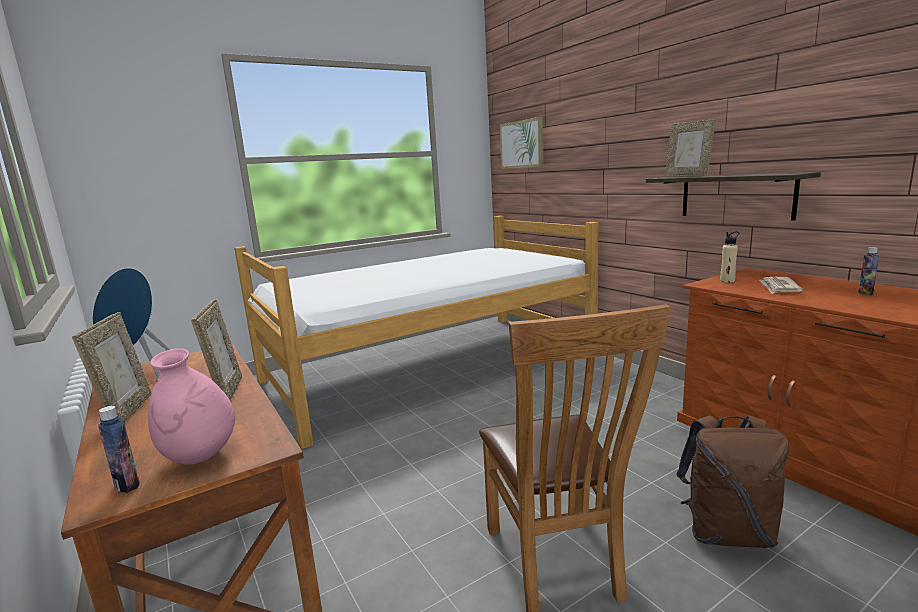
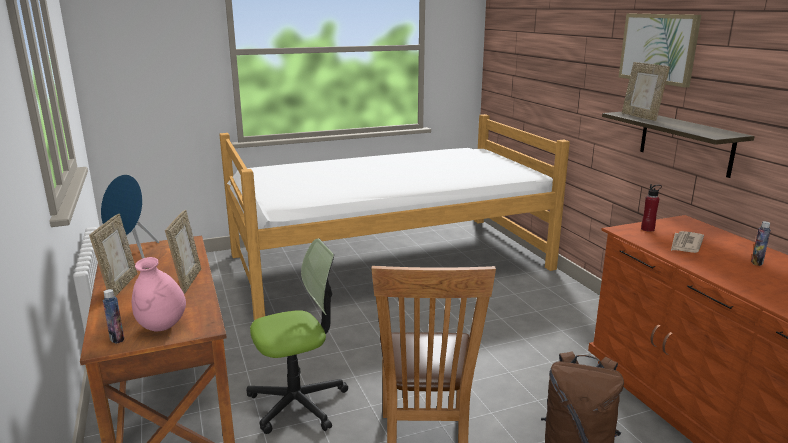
camera: 10 degrees right, 5 degrees up
(379, 535) = (298, 403): none -> office chair
(522, 144) = (512, 45): picture -> picture (658, 48)
(727, 281) = (647, 229): beige bottle -> red bottle

